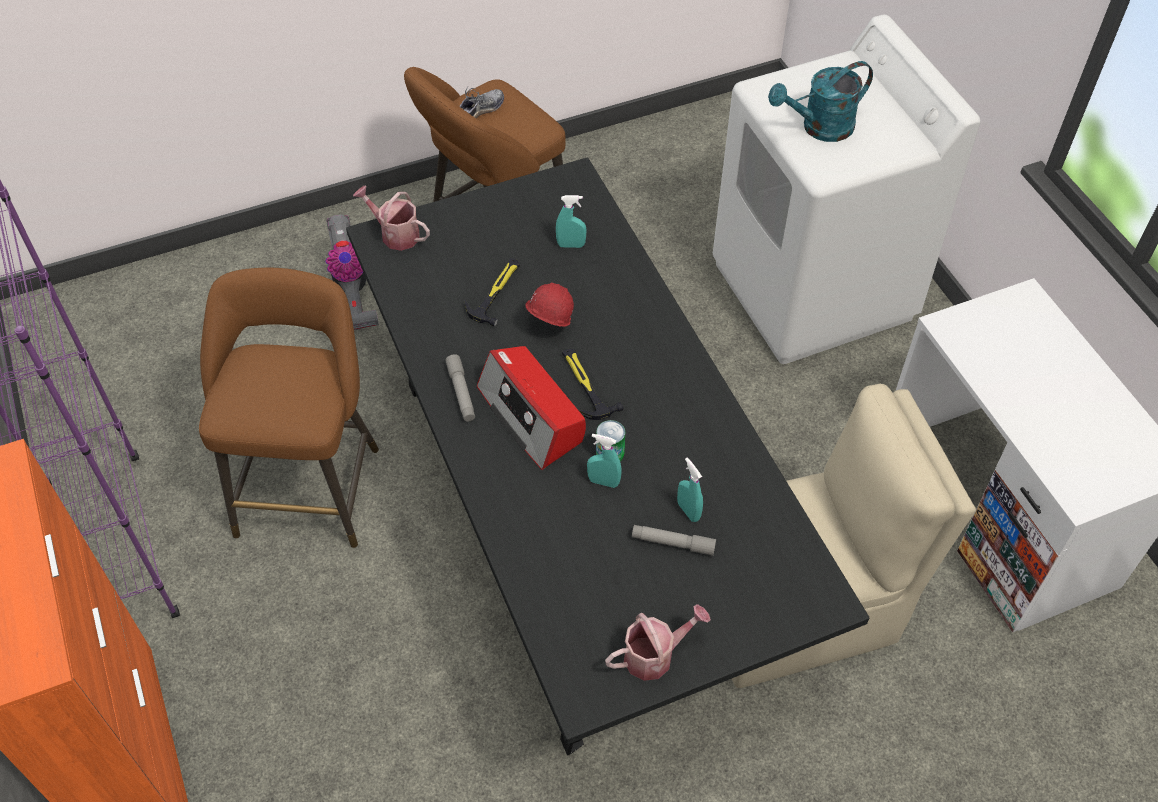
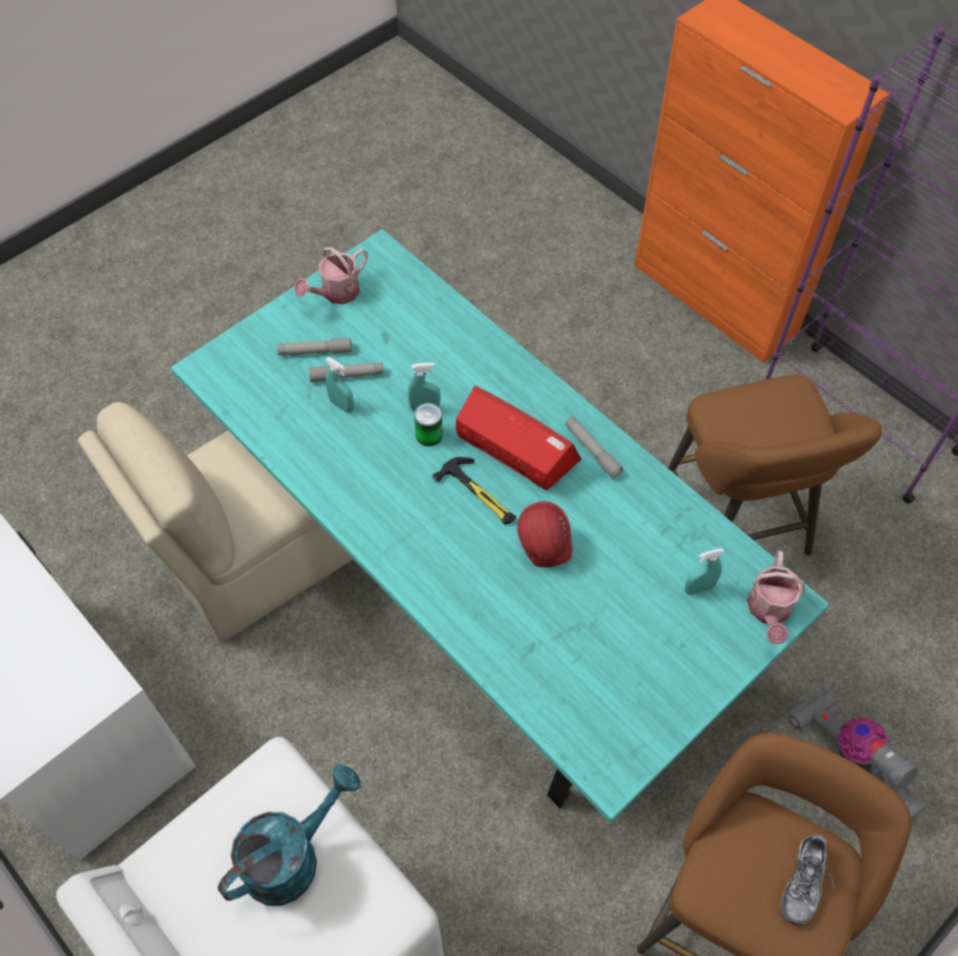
camera: 160 degrees right, 5 degrees up
(395, 234) = (769, 611): watering can -> watering can turned 90 degrees clockwise
(496, 292) = (619, 571): hammer -> none
(571, 245) = (568, 662): turquoise spray bottle -> turquoise spray bottle (699, 588)
(579, 516) = (478, 577): black dining table -> turquoise dining table
(700, 583) = (315, 351): none -> grey flashlight

